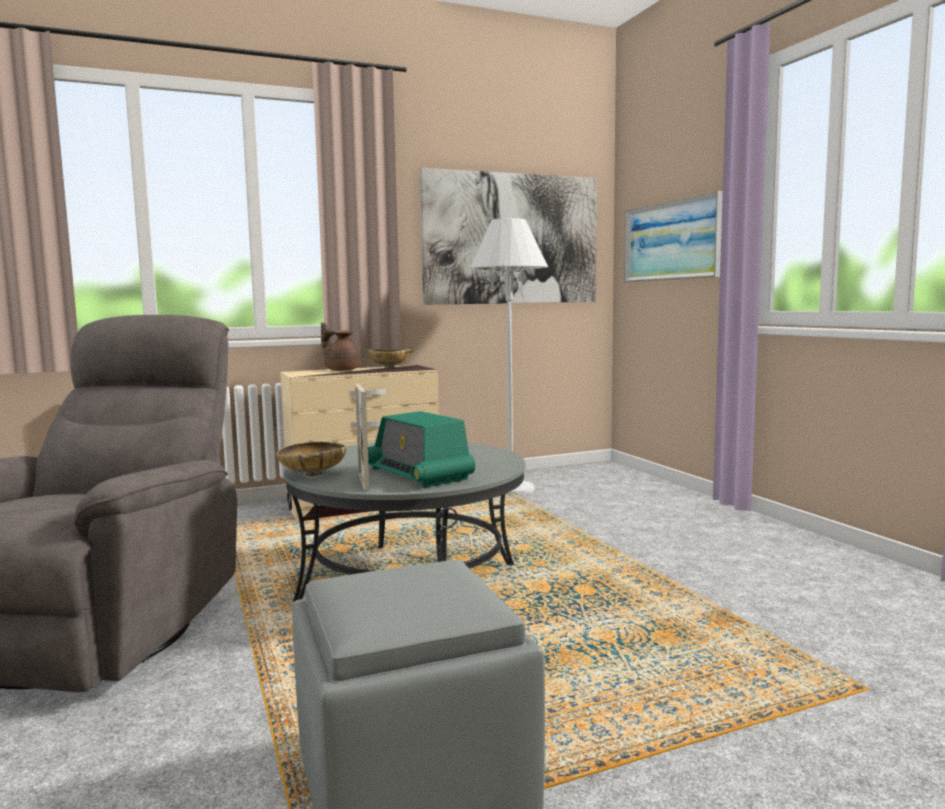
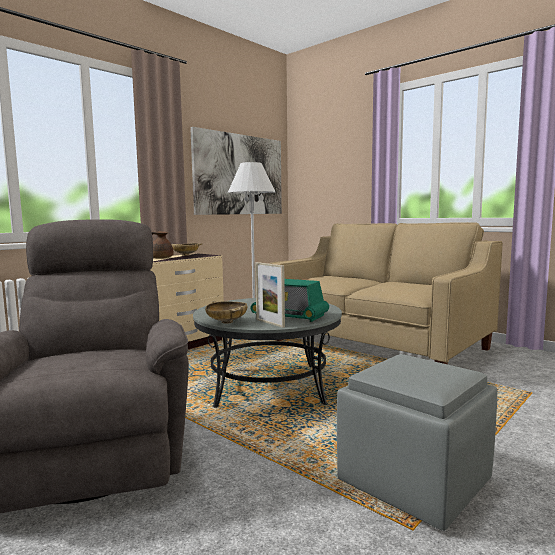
camera: 25 degrees left, 0 degrees up
(671, 241) = (332, 179): picture -> none
(675, 545) = (378, 345): none -> beige sofa

